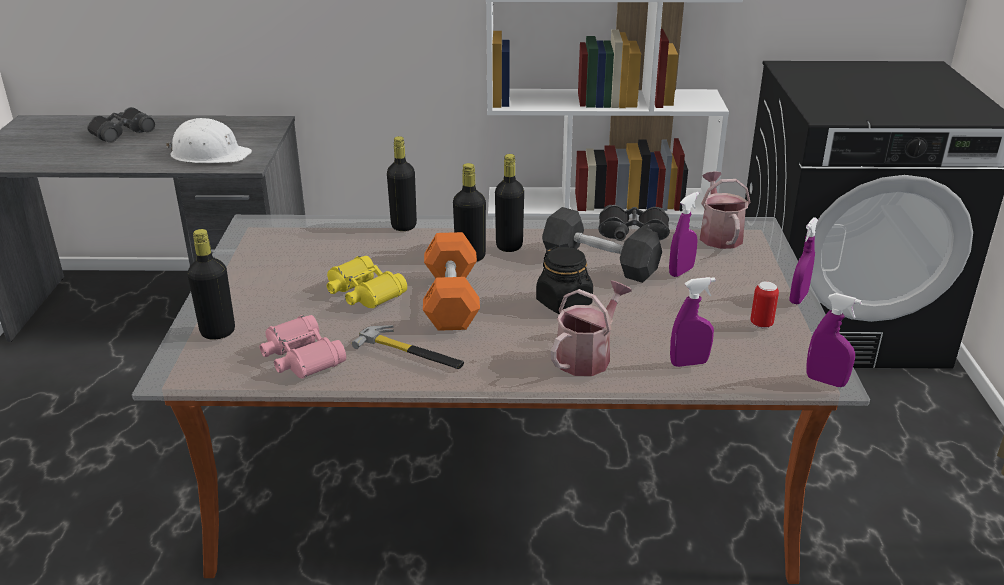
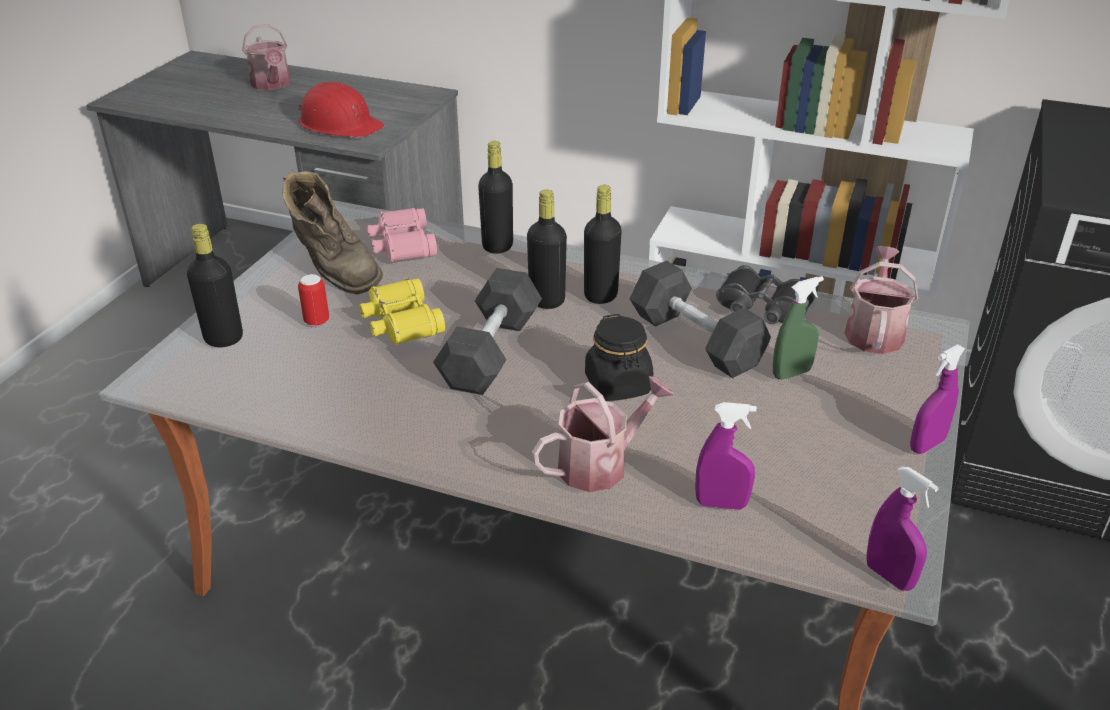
camera: 20 degrees right, 5 degrees up
(122, 132) = (272, 84): black binoculars -> watering can
(209, 155) = (340, 124): white hard hat -> red hard hat
(279, 266) = (334, 271): none -> brown boot
(301, 358) = (285, 389): pink binoculars -> pink binoculars (402, 245)
(411, 352) = (404, 410): hammer -> none
(451, 299) = (490, 352): orange dumbbell -> grey dumbbell
(681, 271) = (791, 373): purple spray bottle -> green spray bottle
(761, 324) = (852, 471): can -> can (317, 321)

